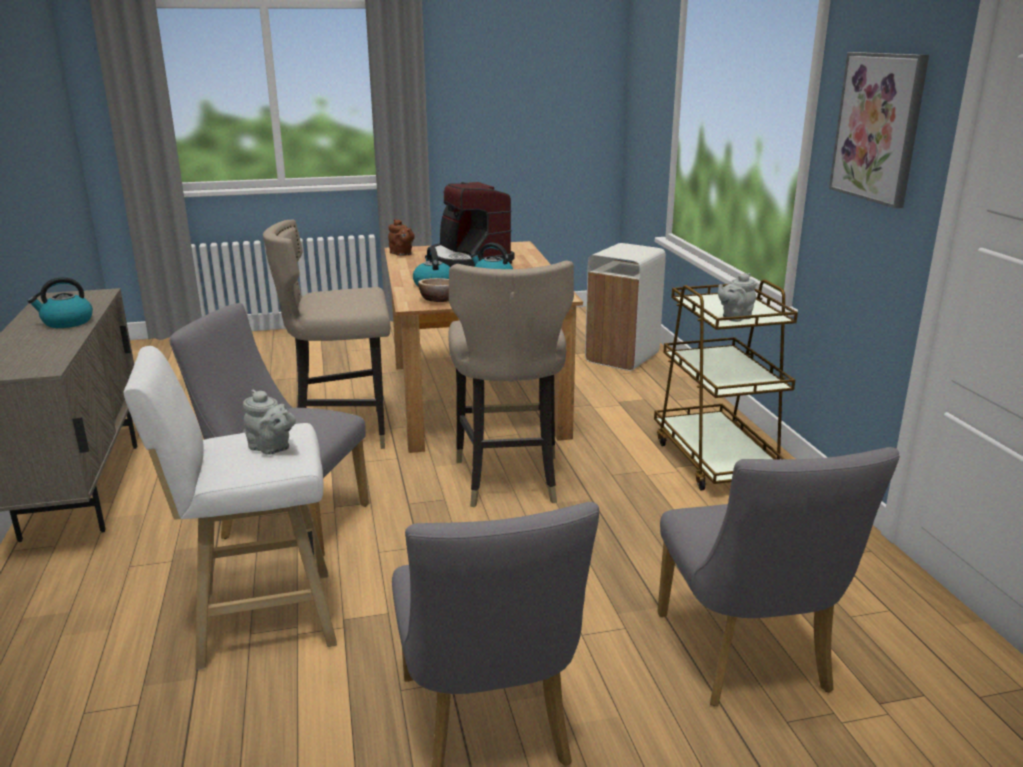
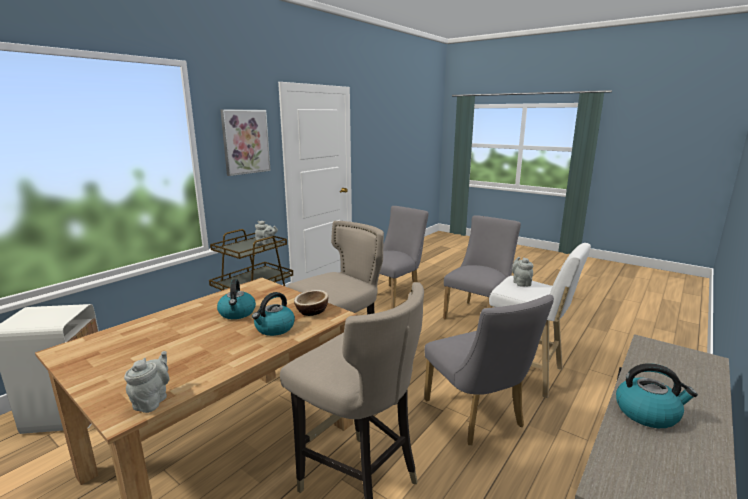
camera: 130 degrees left, 5 degrees down
(402, 254) = (152, 401): brown teapot -> grey teapot
(468, 260) = (165, 348): coffee machine -> none

